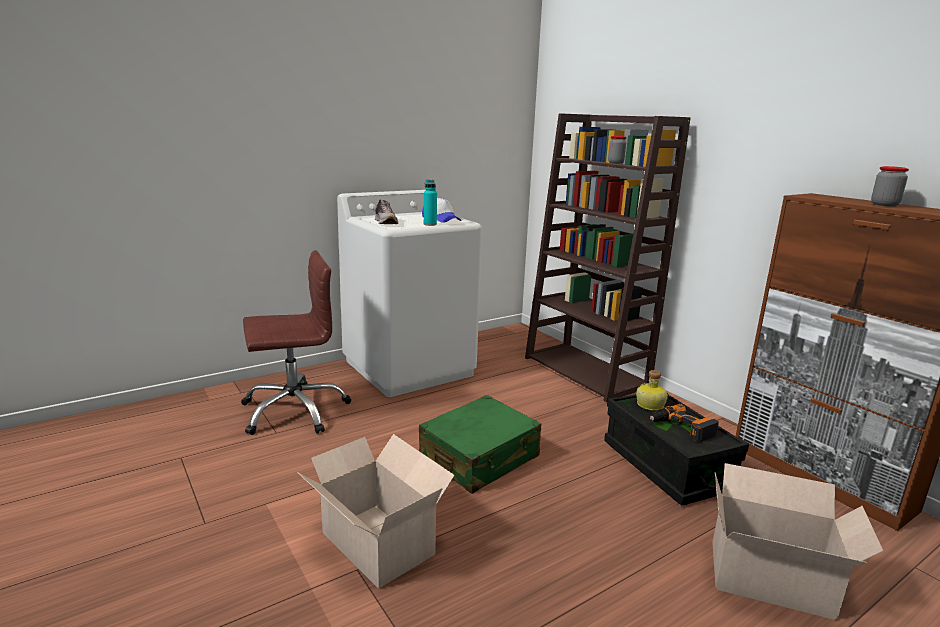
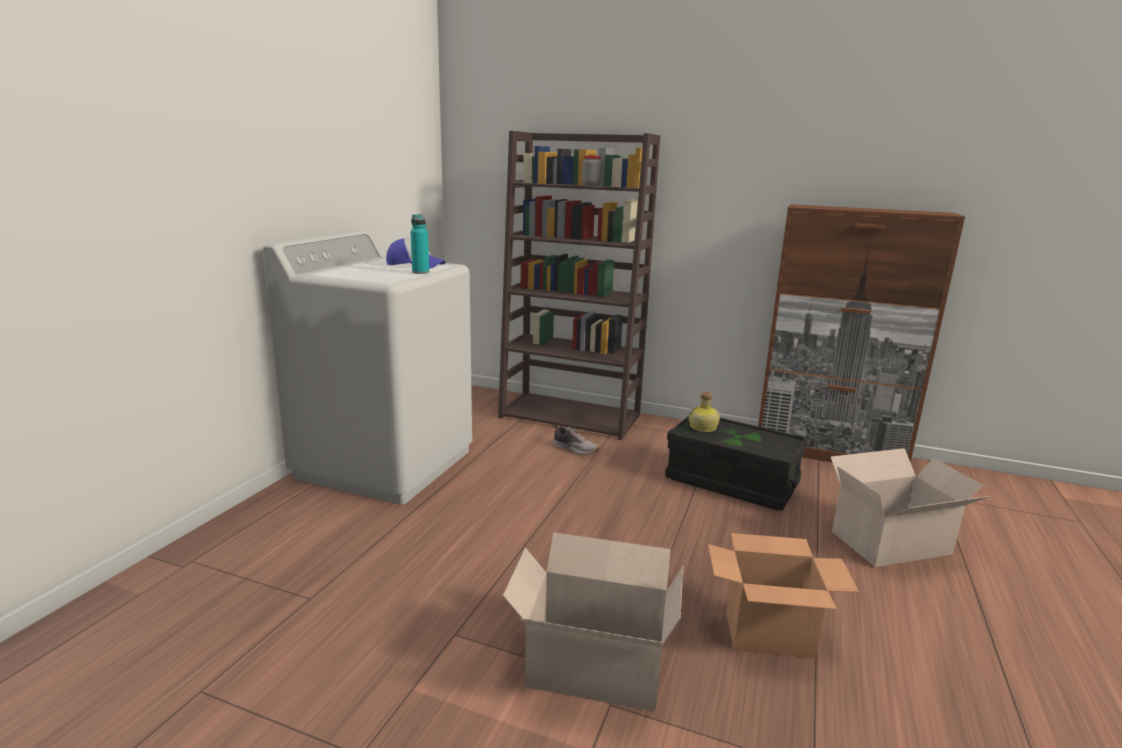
camera: 35 degrees left, 0 degrees up
(294, 410) = (299, 561): brown office chair -> none
(386, 222) = (363, 276): shoe -> shoe (575, 449)
(479, 458) = (580, 534): green suitcase -> none
(531, 588) = (769, 634): none -> cardboard box
(682, 428) = (750, 440): power drill -> none
(884, 205) = (868, 209): jar -> none

